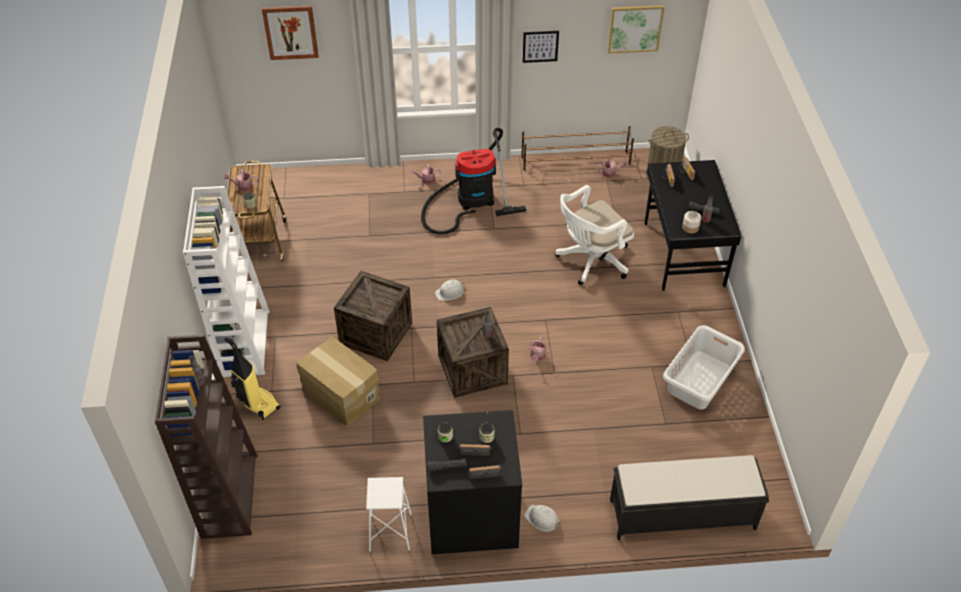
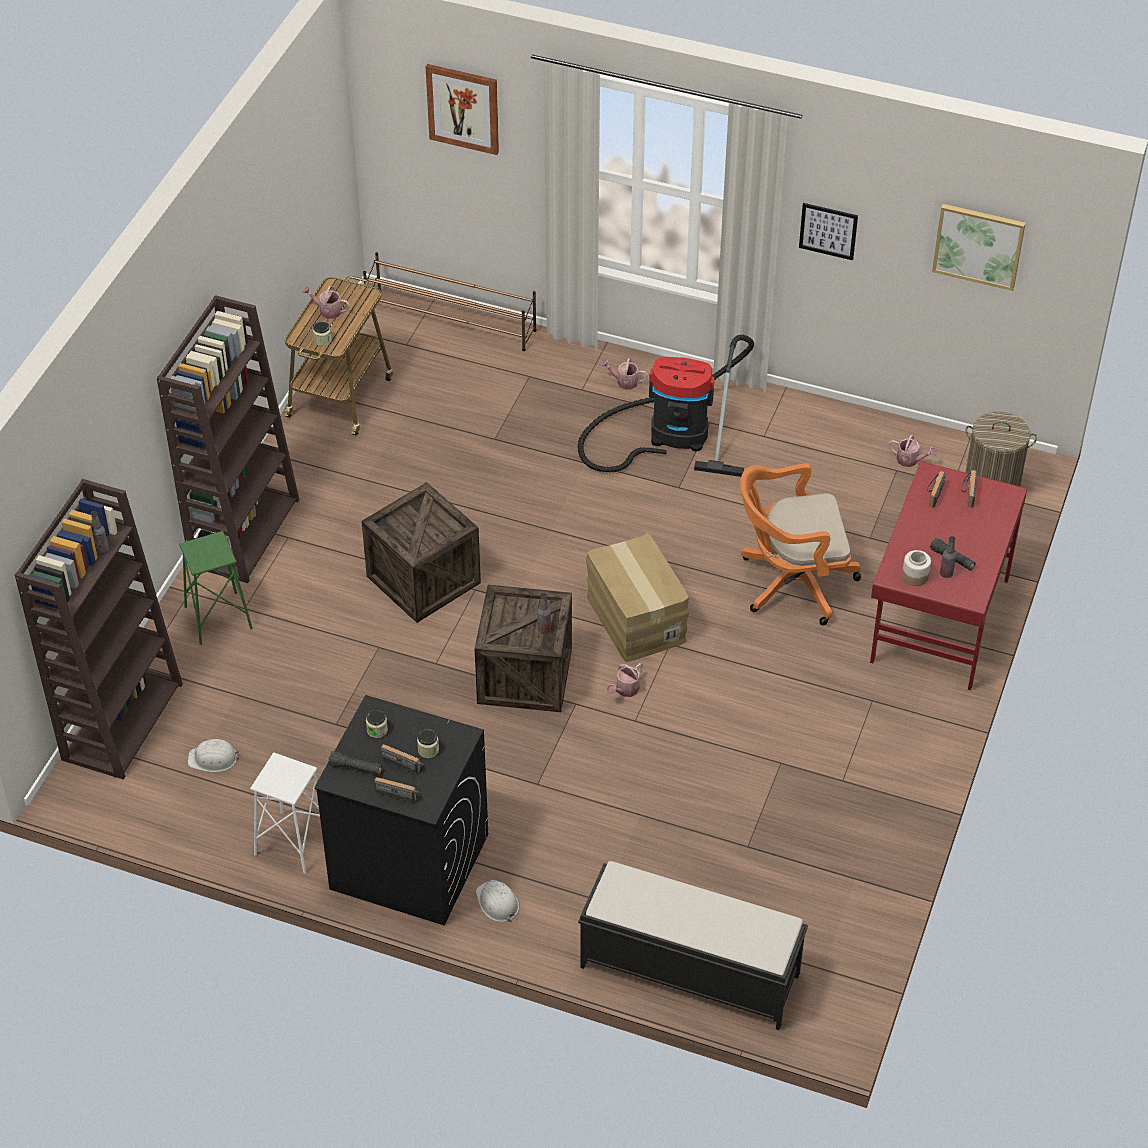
camera: 25 degrees right, 0 degrees up
(244, 342) = (244, 531): white bookcase -> brown bookcase
(257, 403) = (218, 618): vacuum cleaner -> green stool
(340, 394) = (329, 645): cardboard box -> cardboard box (635, 619)
(450, 292) = (559, 558): white hard hat -> white hard hat (213, 759)
(576, 160) = (869, 424): brown shoe rack -> brown shoe rack (451, 321)
(590, 261) = (790, 583): white office chair -> orange office chair
(682, 254) = (938, 620): black desk -> red desk
(699, 380) = (837, 806): grey laundry basket -> none

